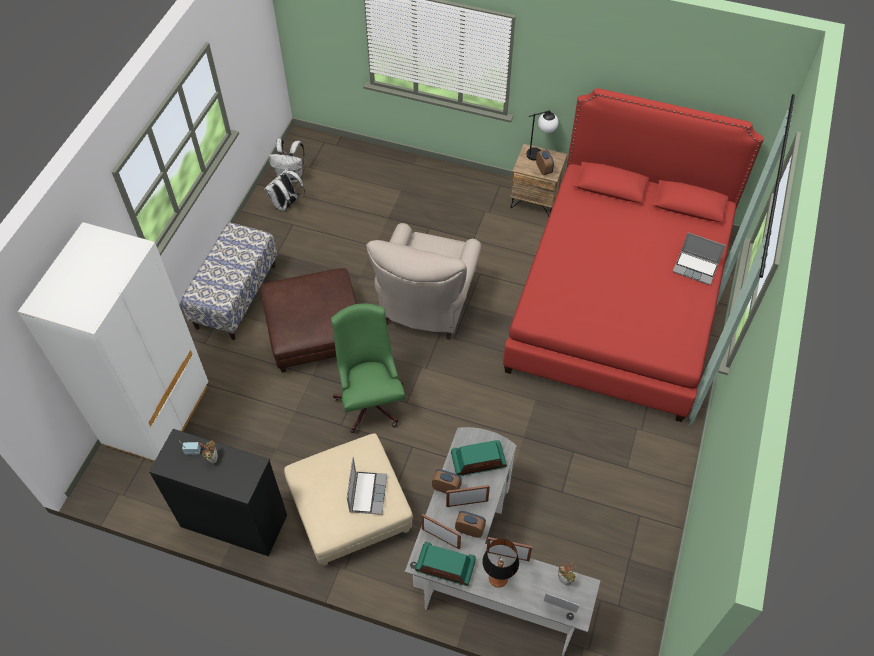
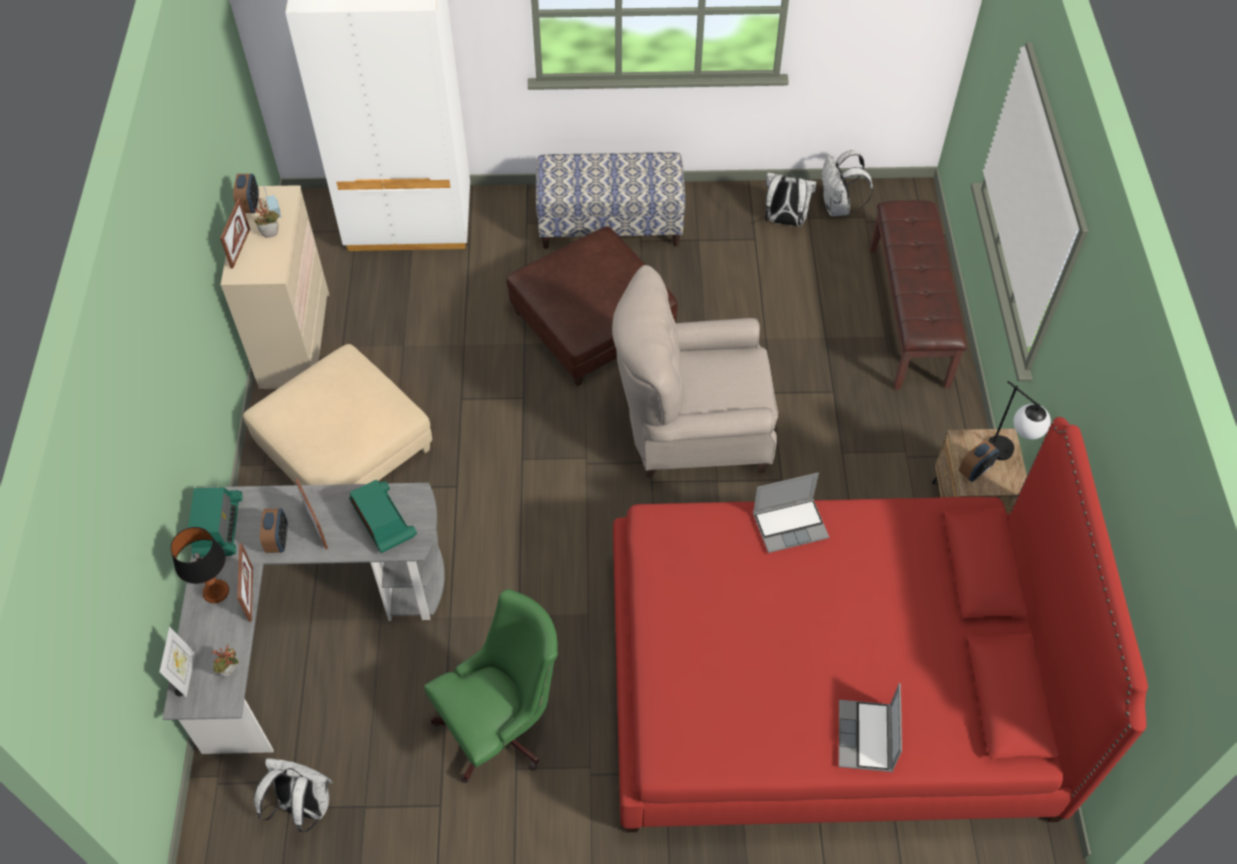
camera: 70 degrees right, 0 degrees up
(234, 521) = (295, 341): black dresser -> beige dresser
(367, 493) = (333, 434): laptop -> laptop (790, 525)
(370, 399) = (512, 417): green office chair -> green office chair (501, 726)
(392, 174) = (909, 316): none -> brown bench
(441, 538) = (257, 512): picture frame -> picture frame (240, 248)
(446, 488) = (332, 497): alarm clock -> alarm clock (250, 206)
(619, 596) = (303, 807): none -> white backpack

